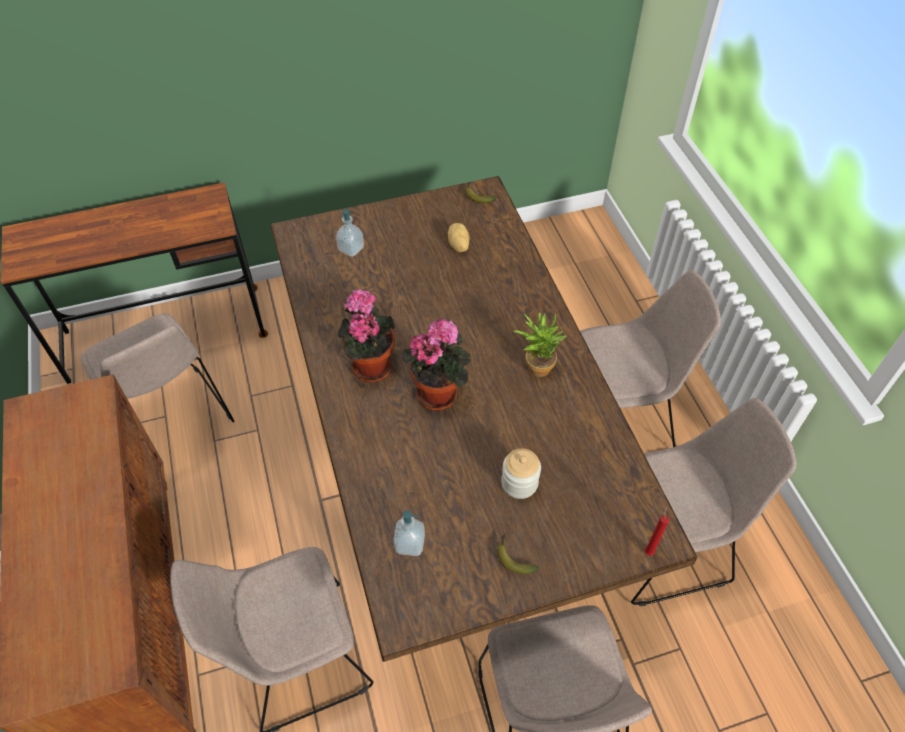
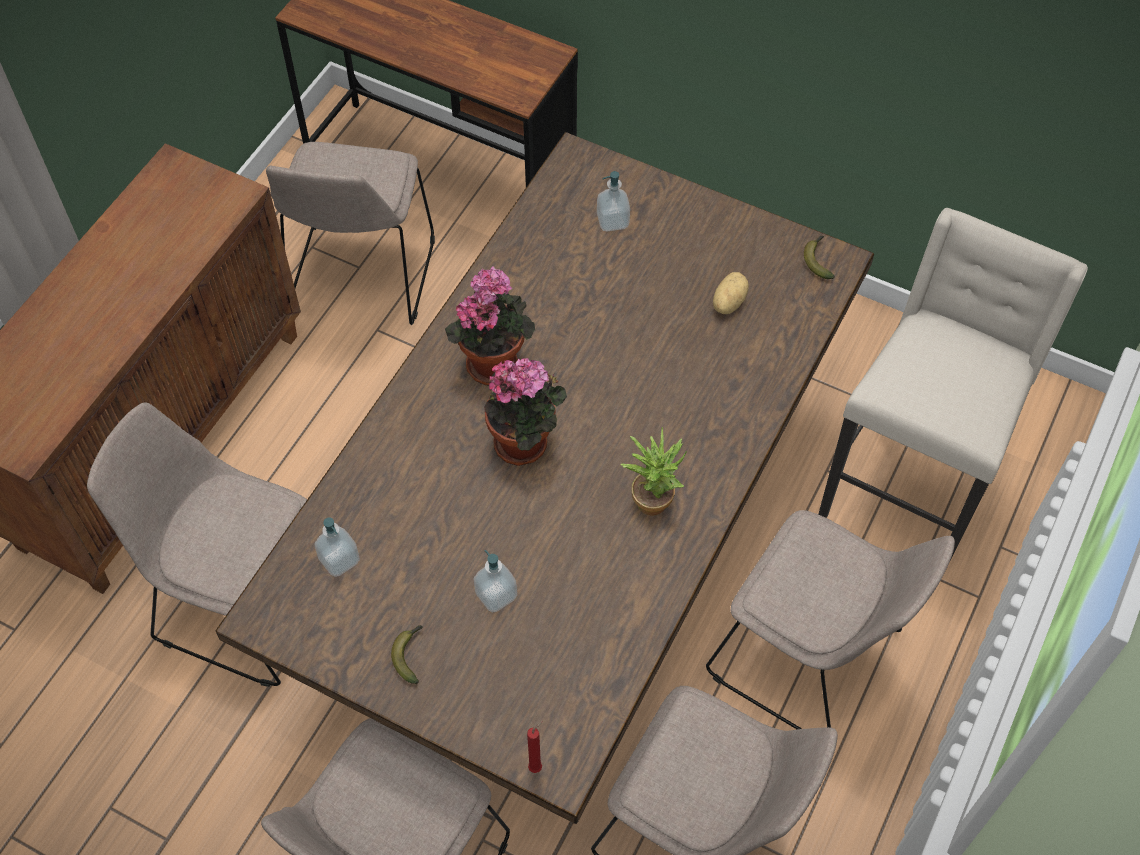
camera: 45 degrees right, 5 degrees up
(519, 483) = (496, 595): jar -> soap dispenser
(572, 308) = (907, 491): none -> beige stool

